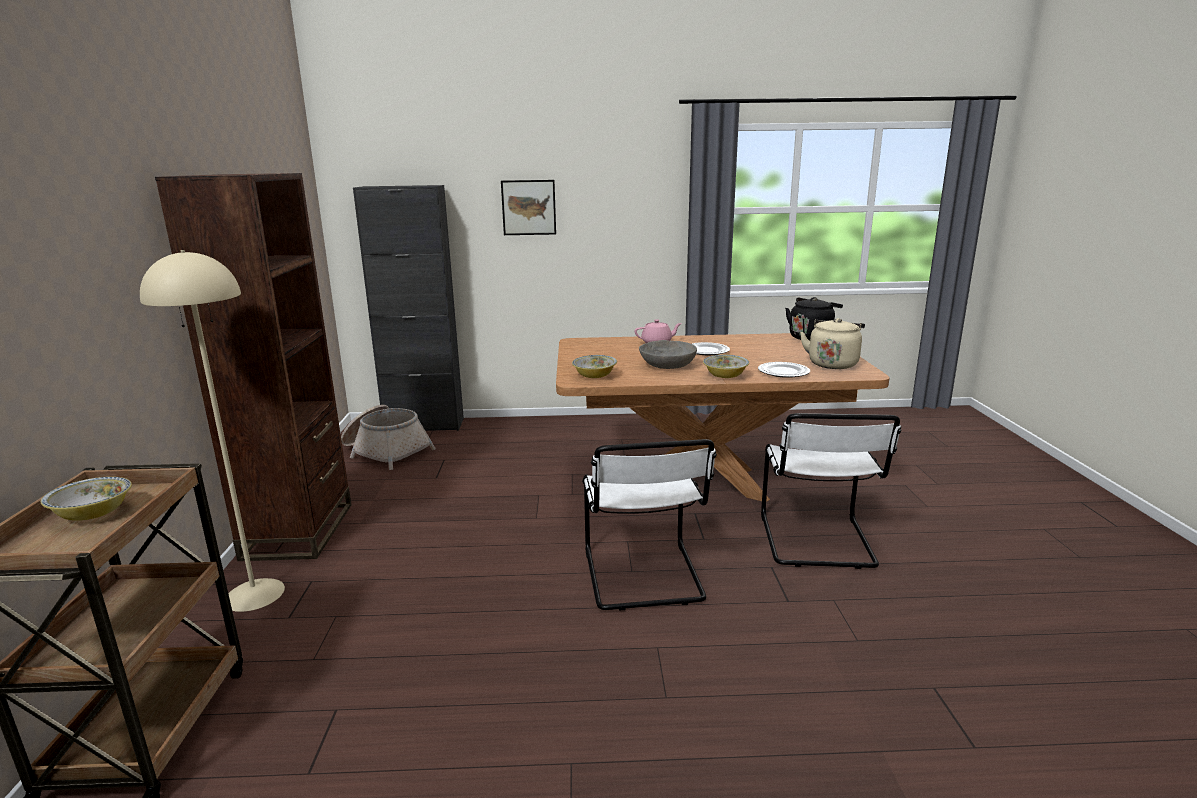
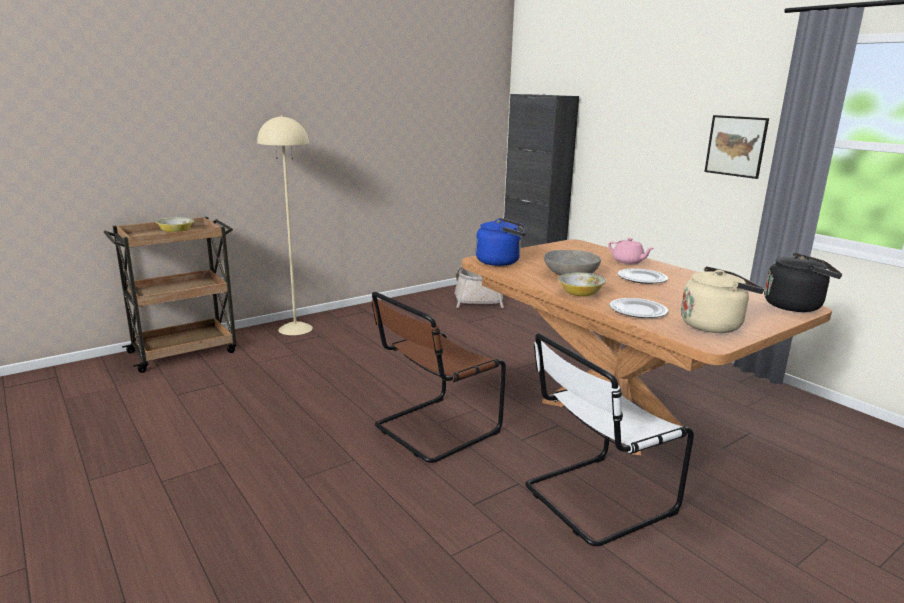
camera: 55 degrees right, 0 degrees up
(299, 531) = (361, 314): brown bookcase -> none
(528, 207) = (637, 121): picture -> picture (736, 146)
(594, 376) = (500, 262): bowl -> blue kettle
(644, 578) = (433, 430): white chair -> brown chair

